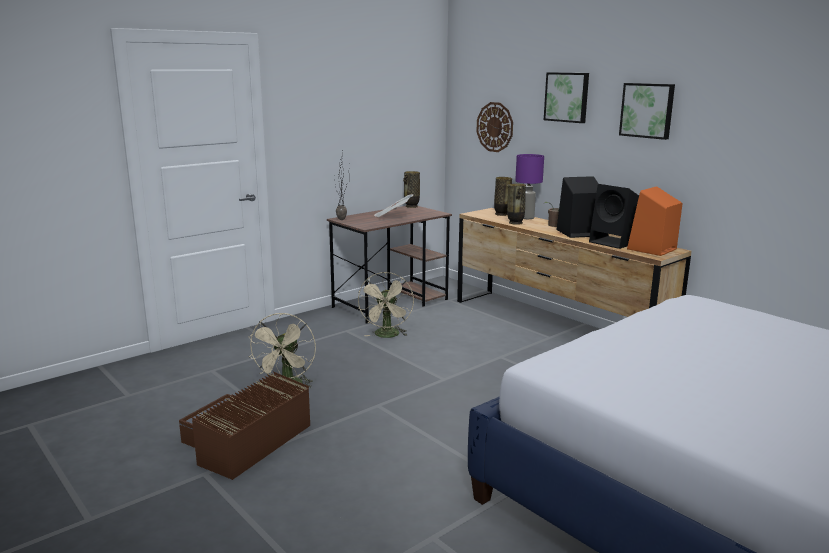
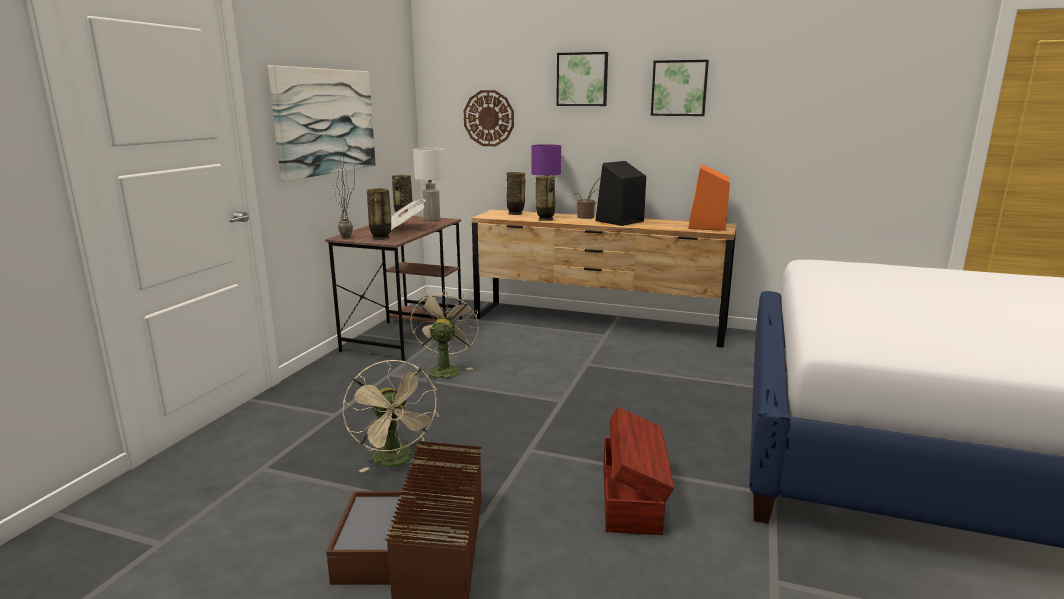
camera: 30 degrees left, 0 degrees up
(339, 128) = (325, 121): none -> picture
(363, 223) = (381, 238): none -> vase
(387, 336) = (444, 369): beige fan -> beige fan turned 150 degrees counterclockwise
(408, 456) = (632, 497): none -> brown storage box
(428, 211) = (432, 219): none -> white table lamp
(614, 242) = (666, 225): black speaker -> none

